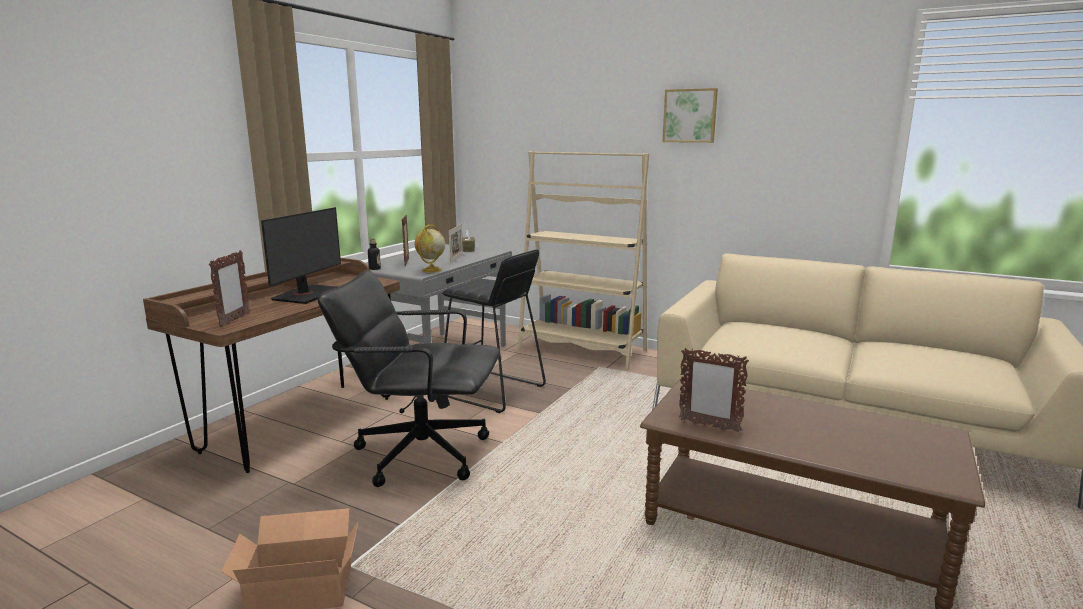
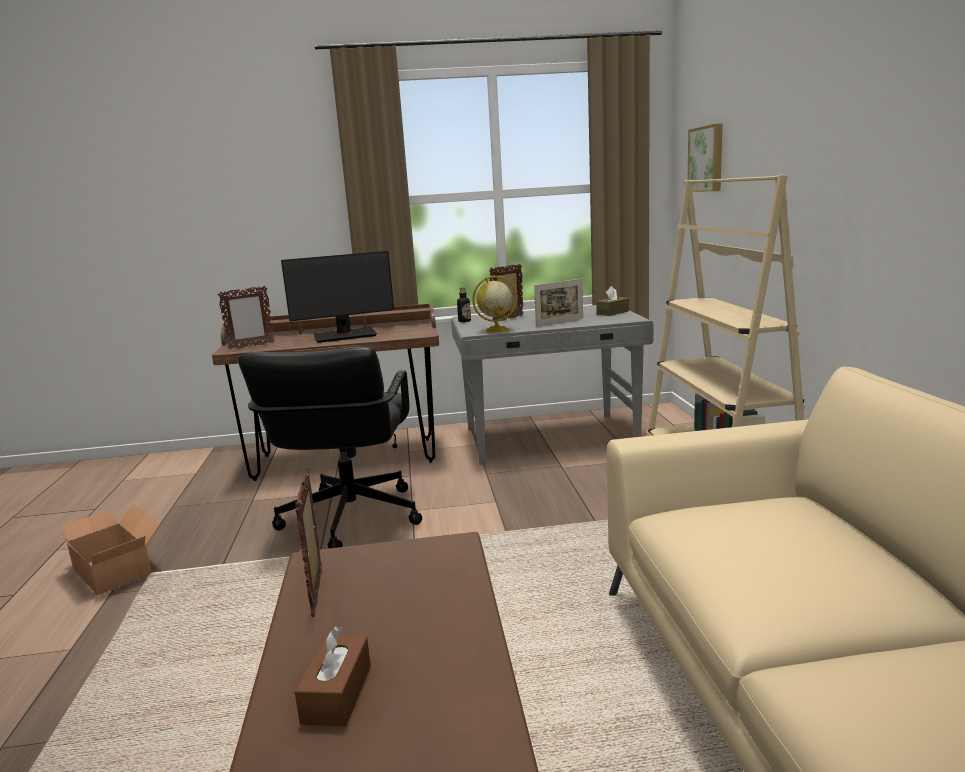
camera: 55 degrees right, 0 degrees up
(421, 452) = (349, 518): black office chair -> black office chair turned 150 degrees counterclockwise
(493, 391) = (517, 491): black stool -> none
(690, 116) = (891, 96): picture -> picture (707, 159)
(823, 441) = (337, 694): none -> brown tissue box

